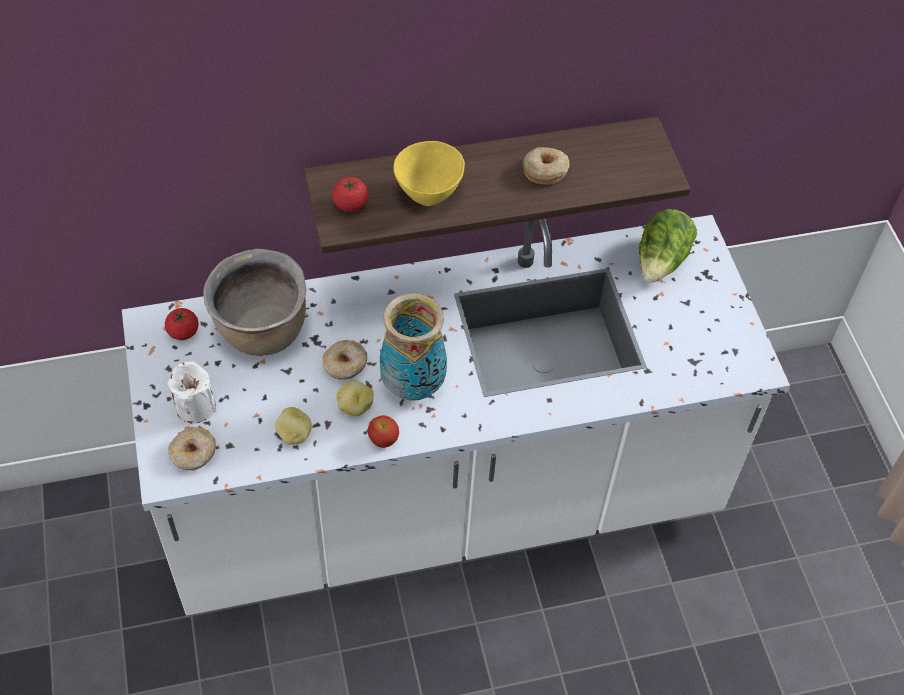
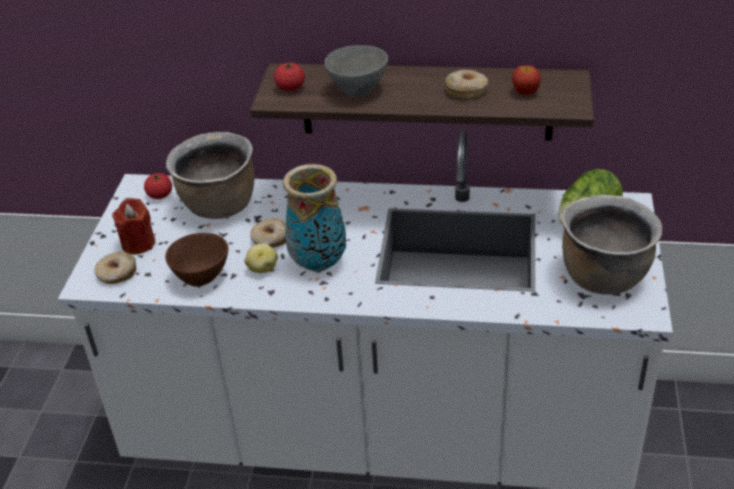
camera: 25 degrees right, 15 degrees down
(195, 407) = (138, 244): white candle -> red candle
(294, 435) = (202, 277): potato -> brown bowl
(383, 440) = (272, 296): apple -> apple (525, 92)
(428, 193) = (358, 90): yellow bowl -> grey bowl
(704, 333) = (603, 276): none -> brown cooking pot

